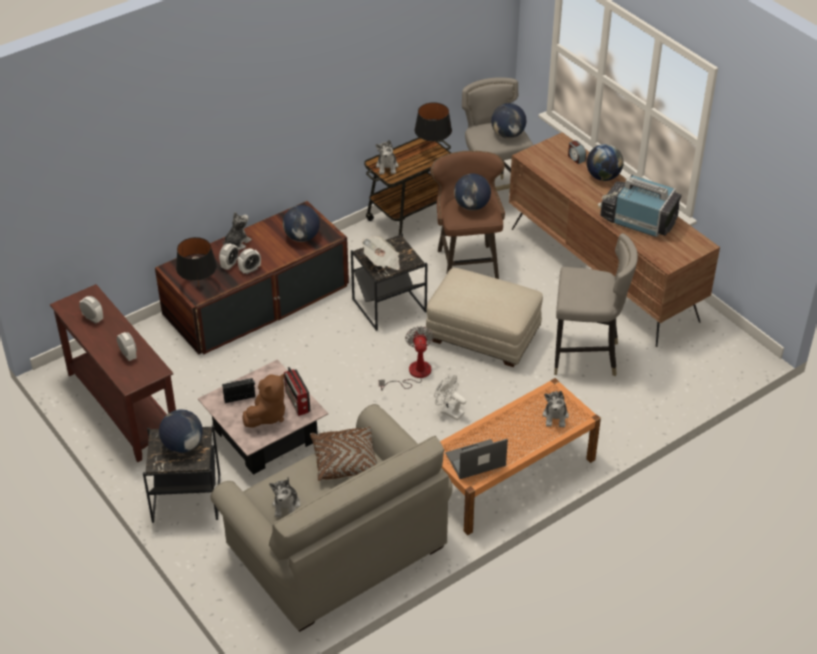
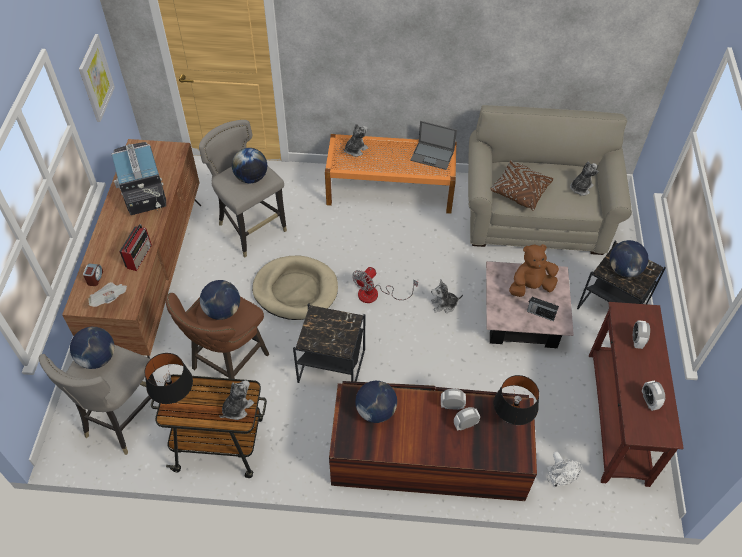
camera: 140 degrees left, 10 degrees up
(237, 243) = (438, 448): plush toy -> plush toy (444, 305)
(297, 402) = (501, 282): radio -> radio (139, 256)
(382, 261) = (340, 329): newspaper -> newspaper (110, 300)
(449, 411) = (382, 252): white fan -> white fan (557, 480)
(483, 336) = (295, 290): beige ottoman -> beige dog bed
(603, 177) = (105, 245): globe -> globe (251, 178)
(759, 190) = (96, 78): none -> picture

